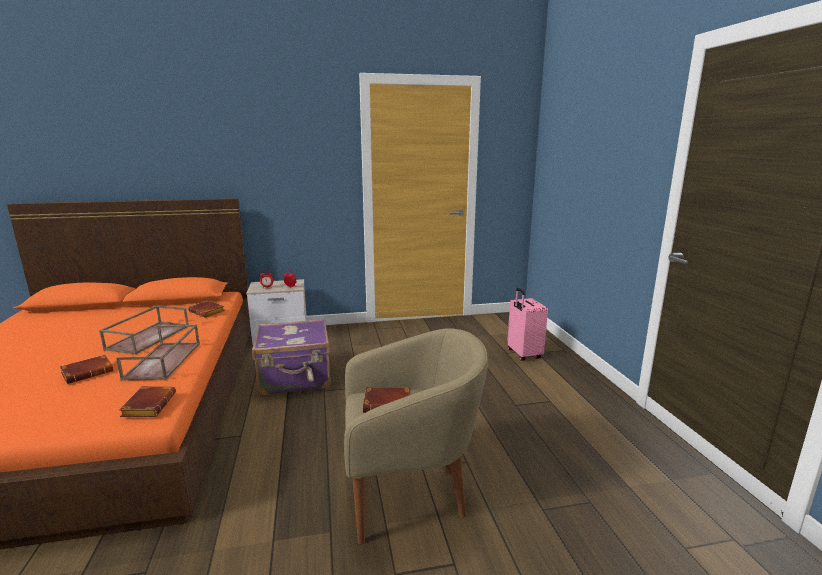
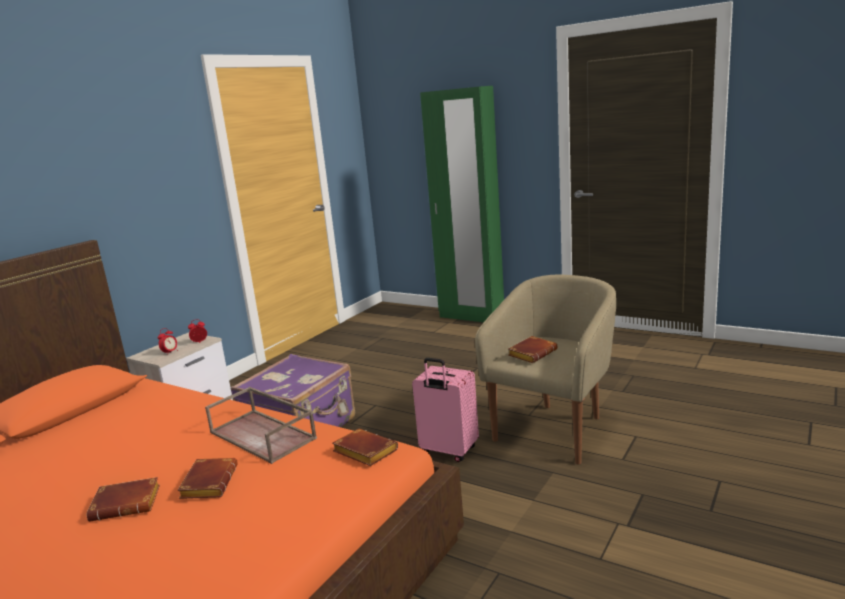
camera: 45 degrees left, 0 degrees up
(148, 337) = (169, 438): brown tray -> none
(208, 312) = (163, 396): brown book -> brown book (128, 503)
(523, 354) = (446, 328): pink suitcase -> pink suitcase (448, 451)
(562, 355) = (471, 316): none -> green wardrobe

